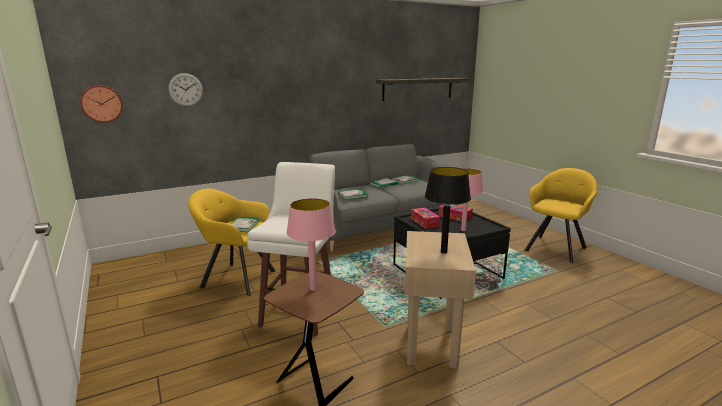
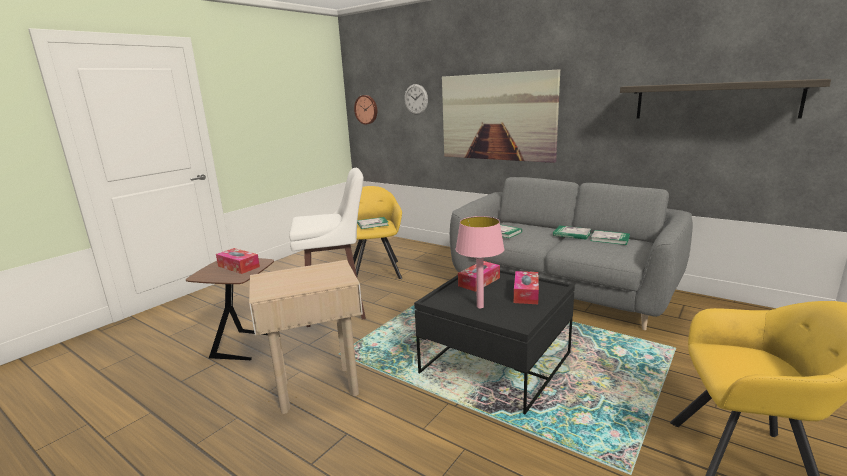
camera: 65 degrees right, 0 degrees up
(283, 104) = (497, 117): none -> picture
(313, 289) = (238, 266): pink table lamp -> tissue box
(443, 252) = (293, 282): black table lamp -> none

